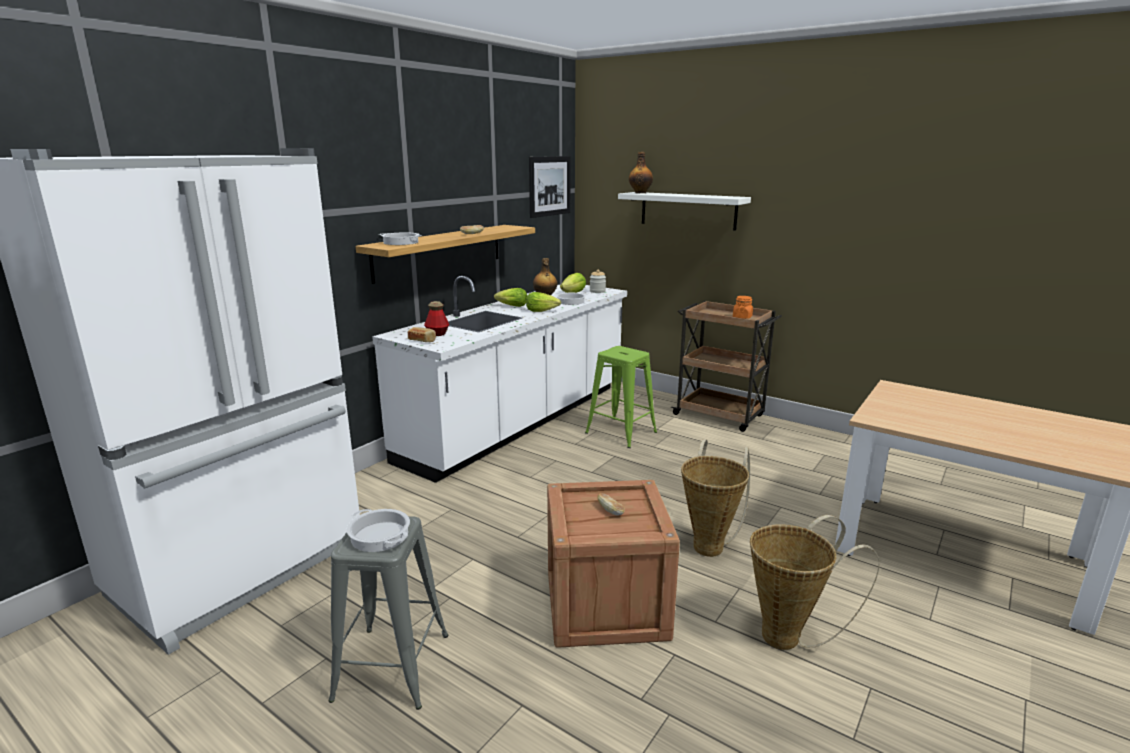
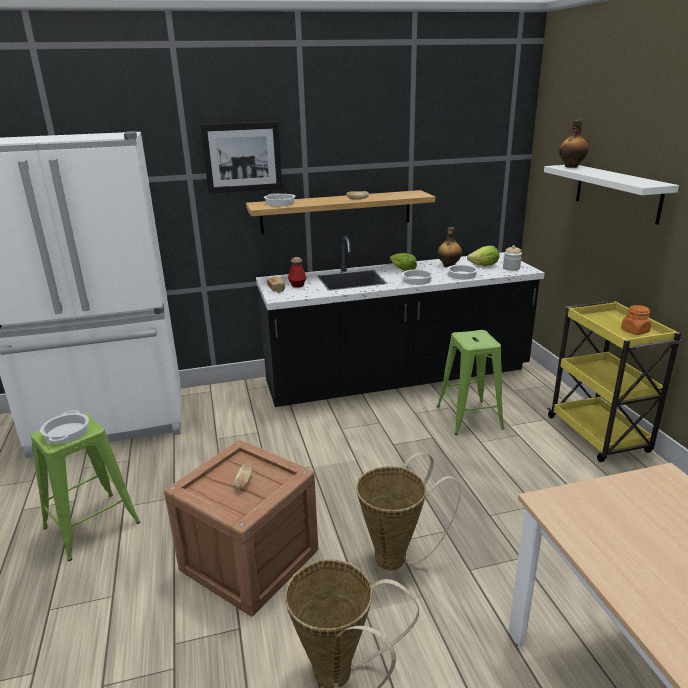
camera: 40 degrees right, 5 degrees up
(391, 667) = (91, 525): grey stool -> green stool
(520, 422) = (397, 377): white counter -> black counter
(542, 311) = (416, 280): lettuce -> cooking pot
(549, 186) = (489, 152): picture -> picture (242, 157)
(720, 416) = (599, 435): brown cart -> yellow cart

